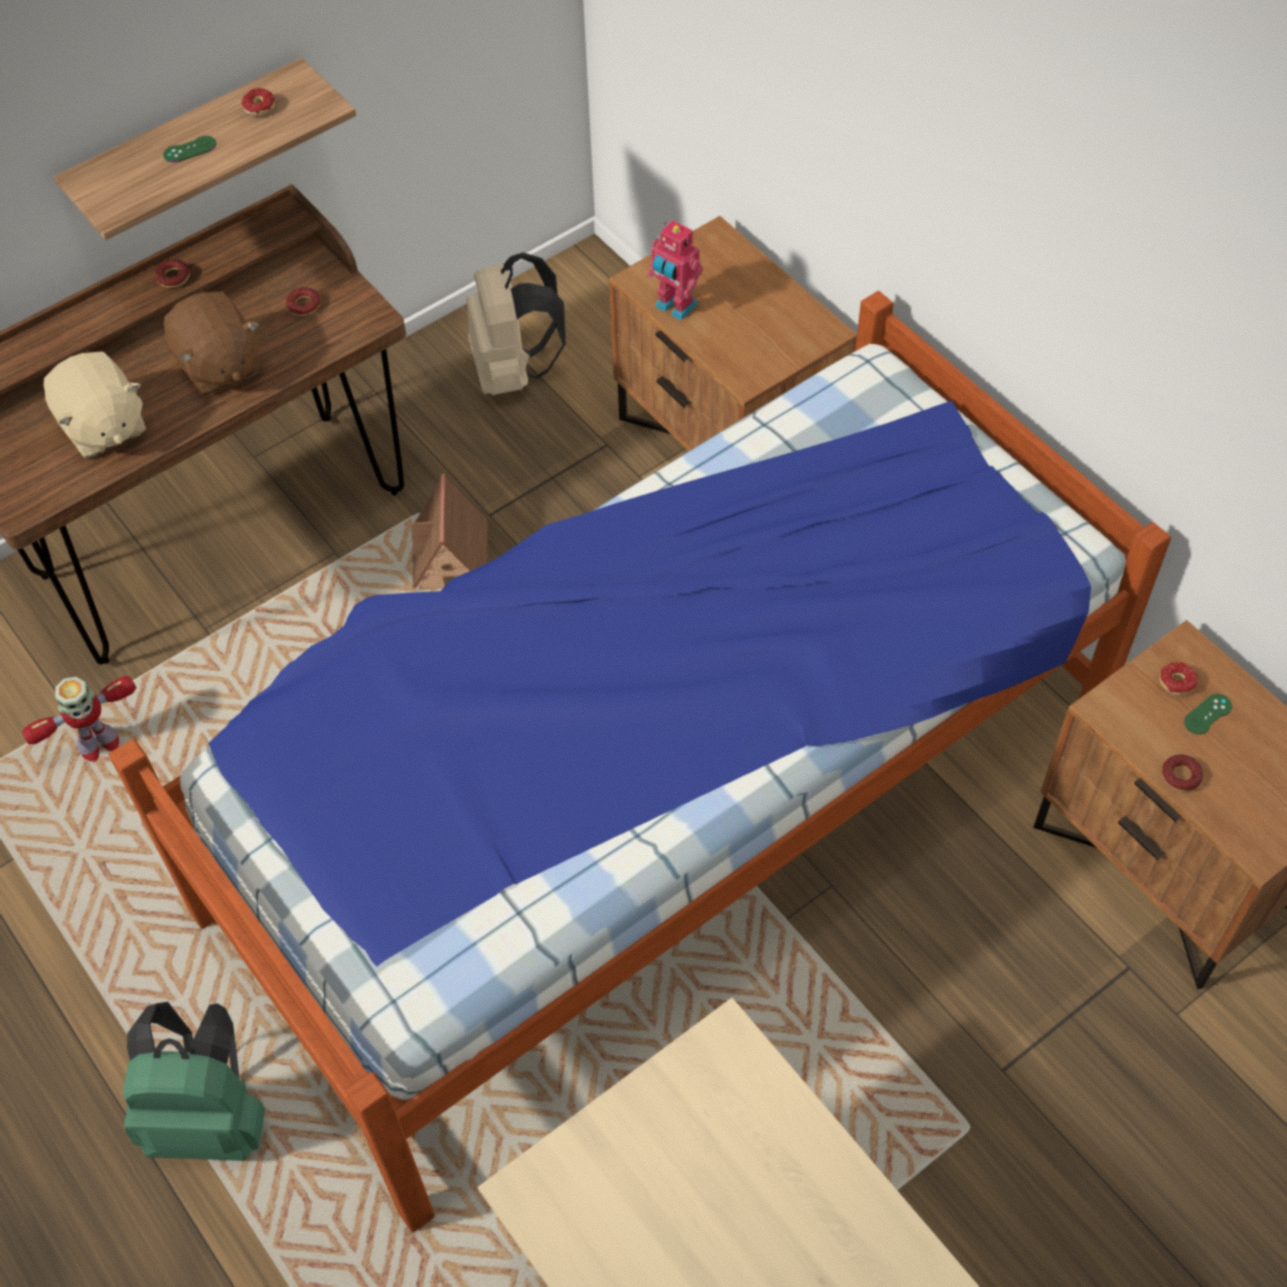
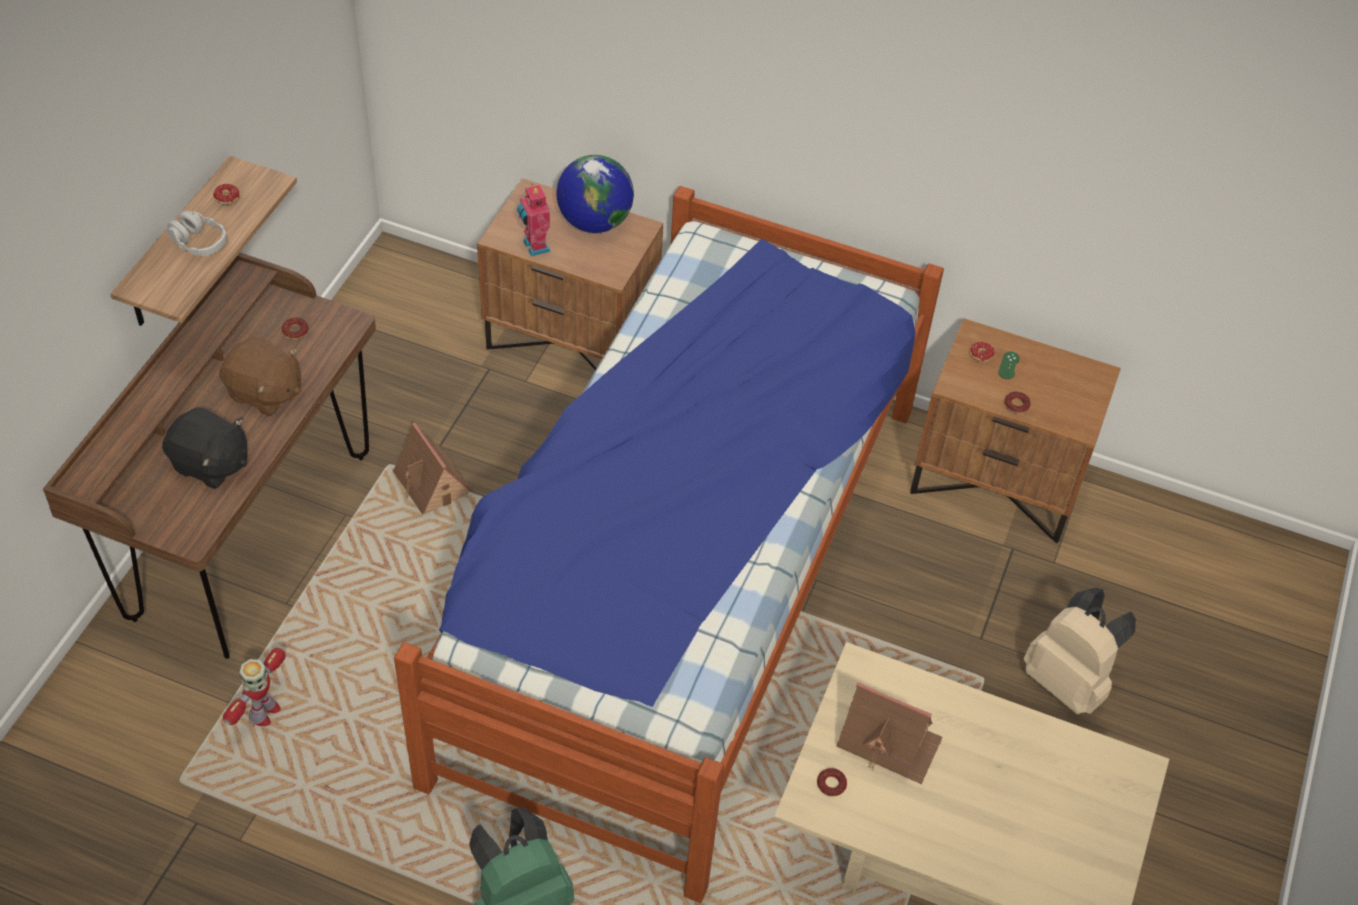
camera: 35 degrees left, 5 degrees down
(103, 427) = (210, 464): beige plush toy -> black plush toy
(173, 277) = (196, 343): donut -> donut (831, 784)
(190, 149) = (199, 242): green game controller -> grey headphones
(514, 370) = (389, 344): beige backpack -> beige backpack (1068, 682)
(674, 307) = (534, 246): toy robot -> toy robot turned 60 degrees clockwise
(694, 1165) = (888, 741): none -> toy house
(770, 302) = (594, 221): none -> globe

